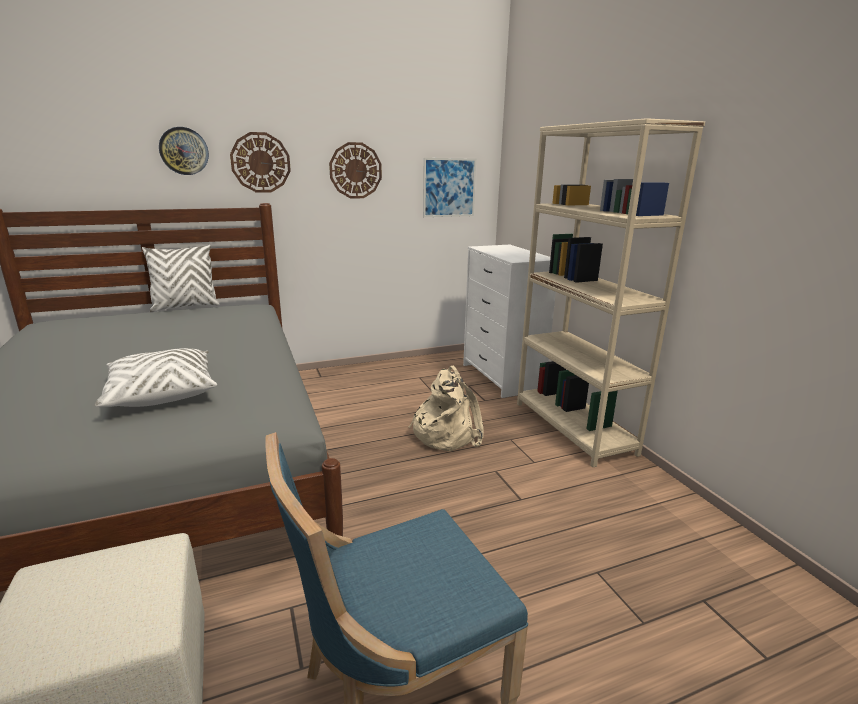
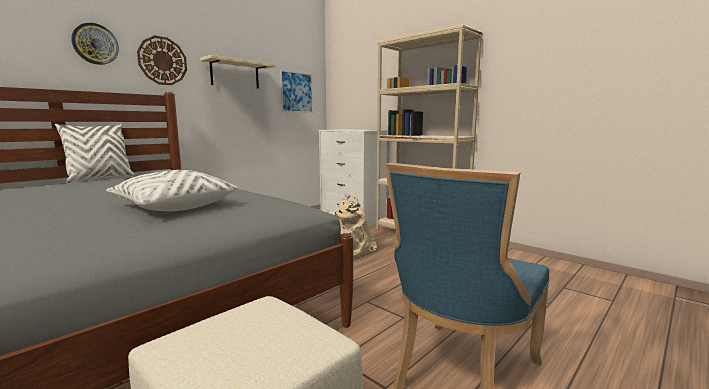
camera: 25 degrees left, 10 degrees down
(355, 170) = (235, 74): wall clock -> beige shelf

